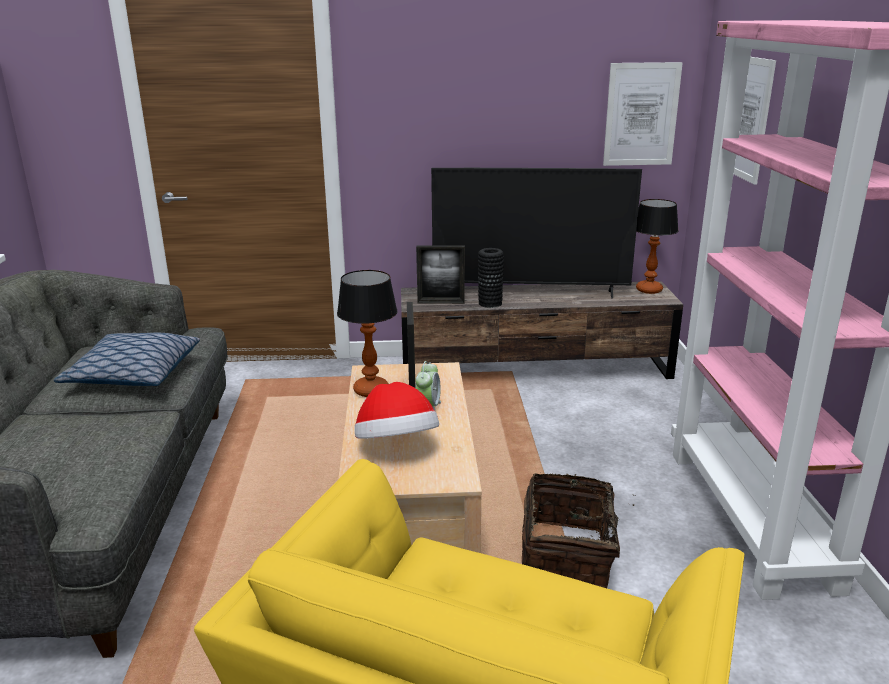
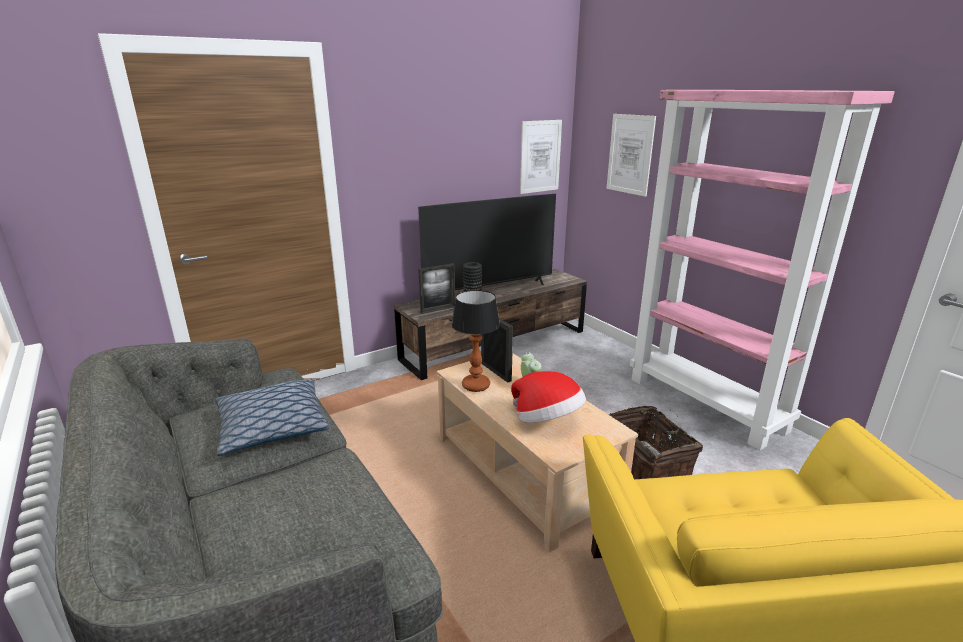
camera: 30 degrees left, 0 degrees up
(648, 290) = (557, 276): table lamp -> none

